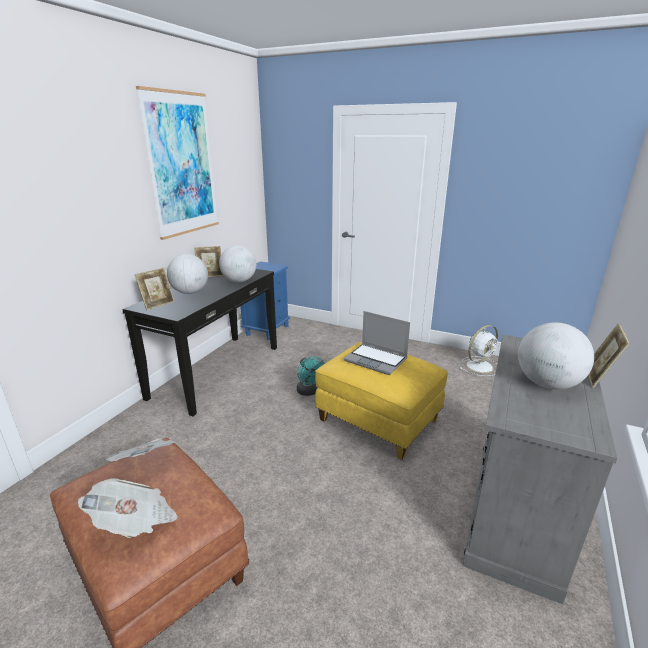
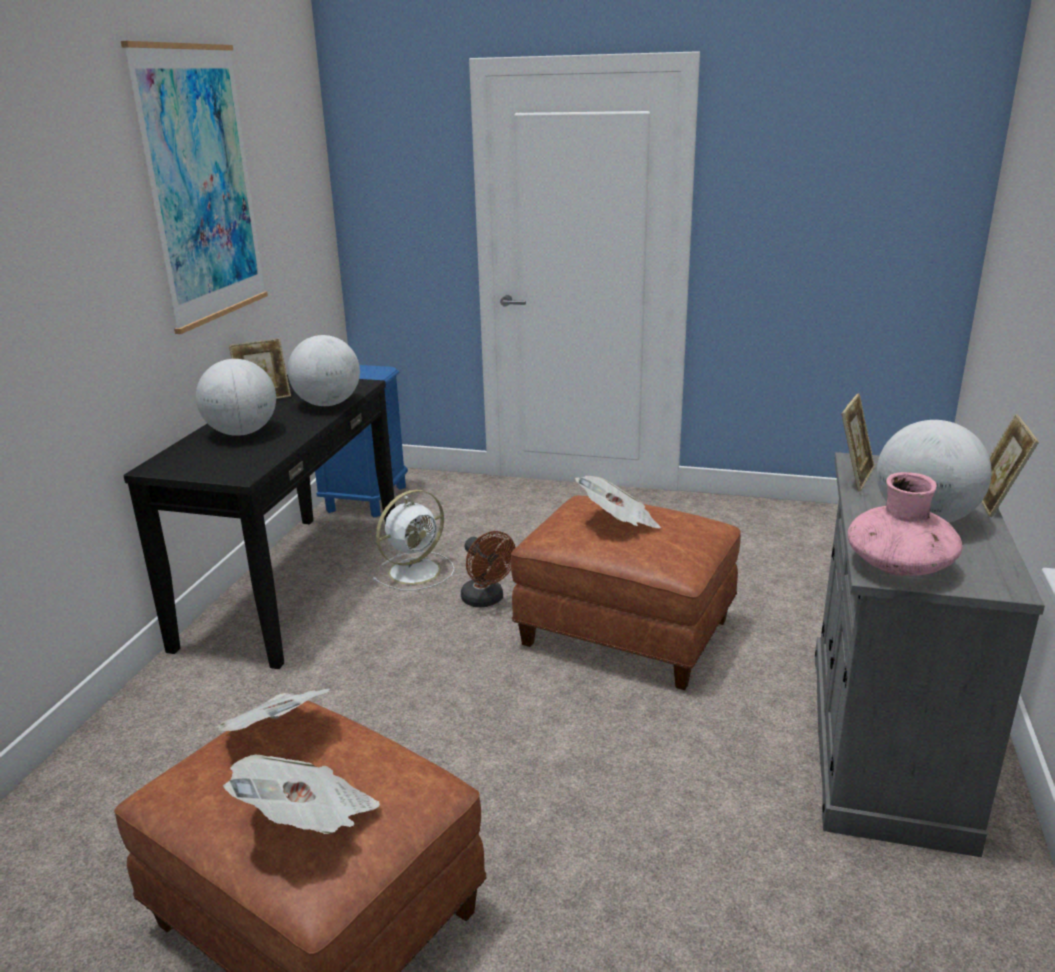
camera: 10 degrees left, 0 degrees up
(158, 304) = (191, 460): picture frame -> picture frame (853, 476)
(309, 392) = (486, 600): turquoise fan -> brown fan
(376, 360) = (618, 522): laptop -> newspaper
(379, 420) = (627, 632): yellow ottoman -> brown ottoman
(480, 366) = (777, 521): white fan -> white fan (416, 570)
(521, 415) = (899, 566): none -> pink vase

